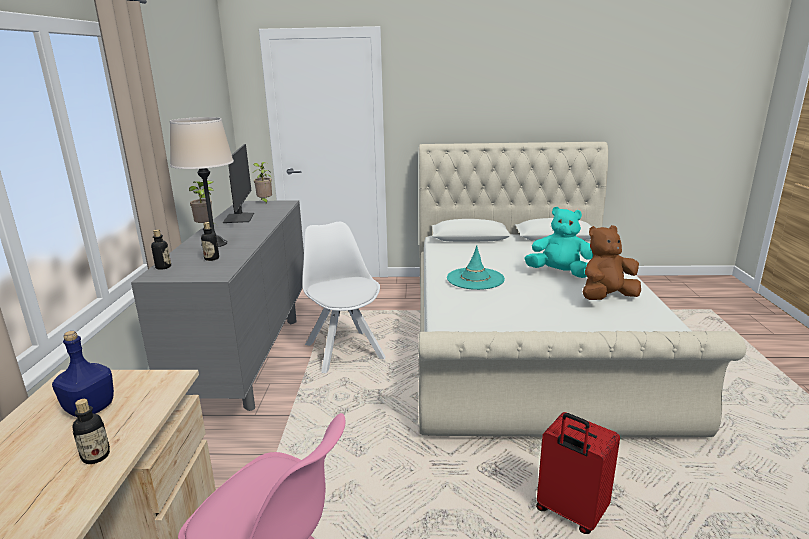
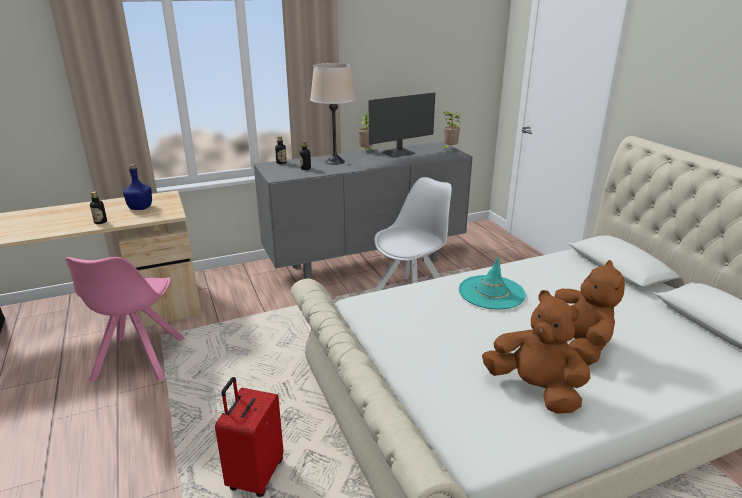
camera: 65 degrees right, 5 degrees up
(560, 273) = (578, 344): turquoise plush toy -> brown plush toy

